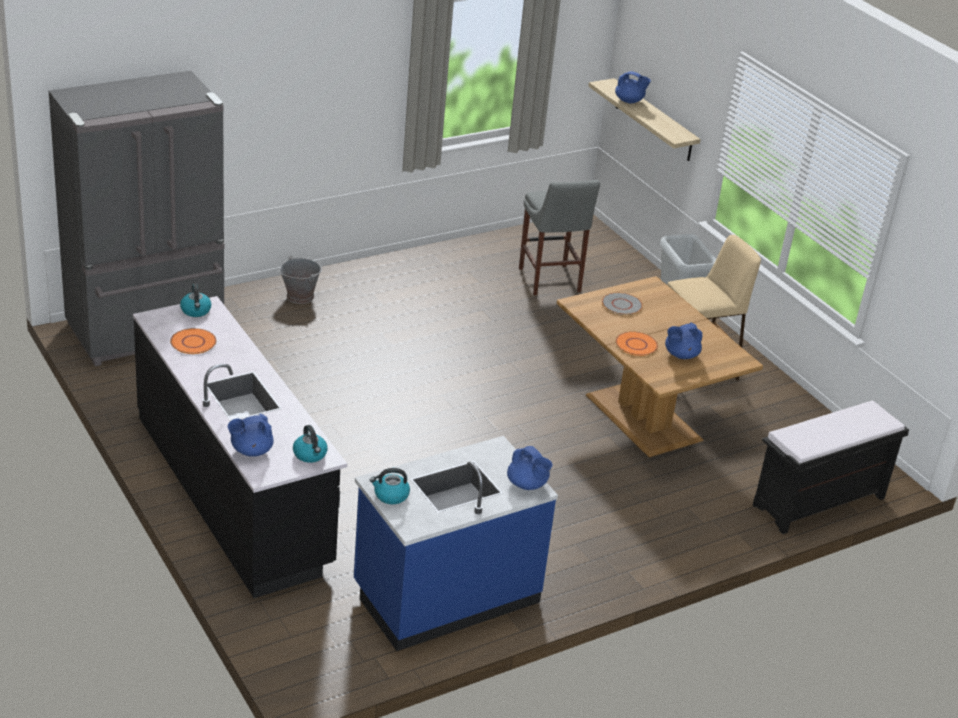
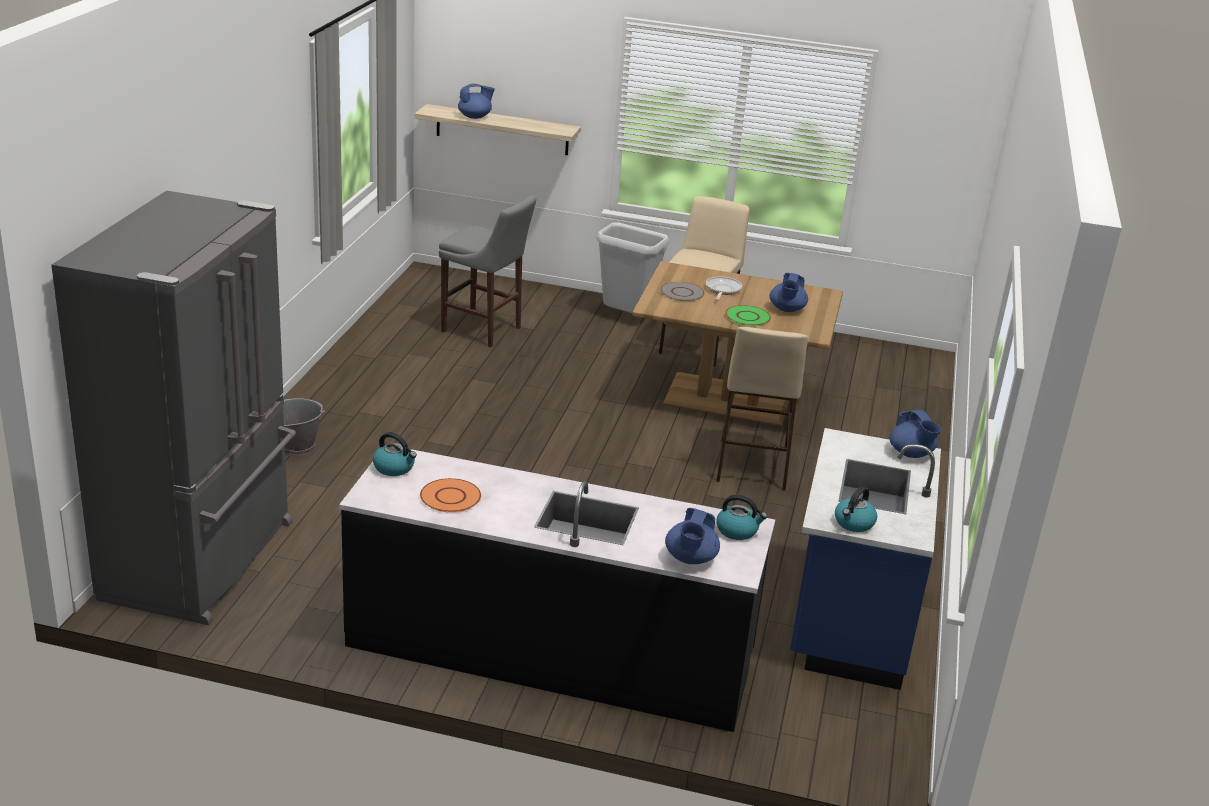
camera: 45 degrees left, 5 degrees down
(527, 484) = (911, 454): blue teapot -> blue teapot turned 60 degrees clockwise
(572, 468) = (752, 465): none -> beige stool
(636, 345) = (748, 317): orange plate -> green plate
(658, 318) = (722, 290): none -> frying pan
(818, 503) = (923, 396): black bench -> none

